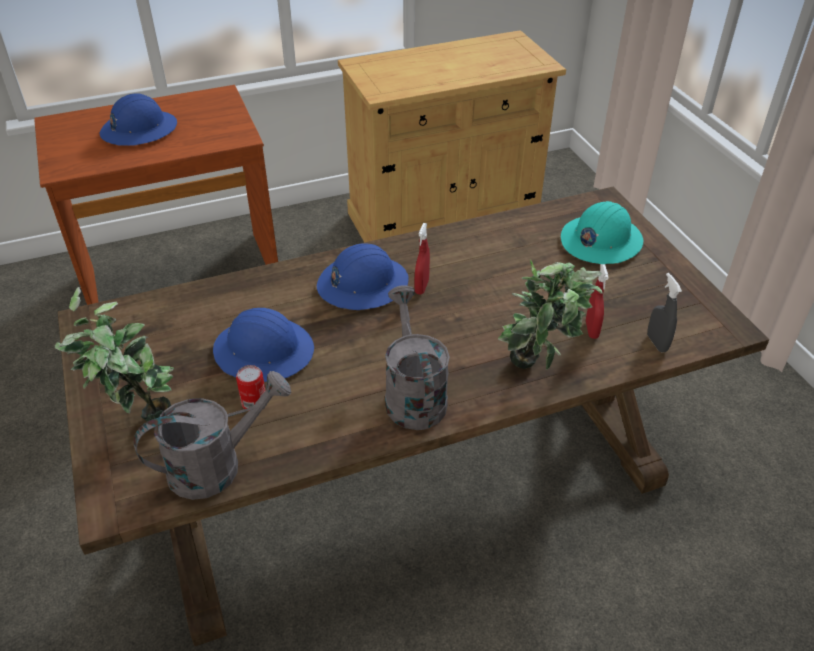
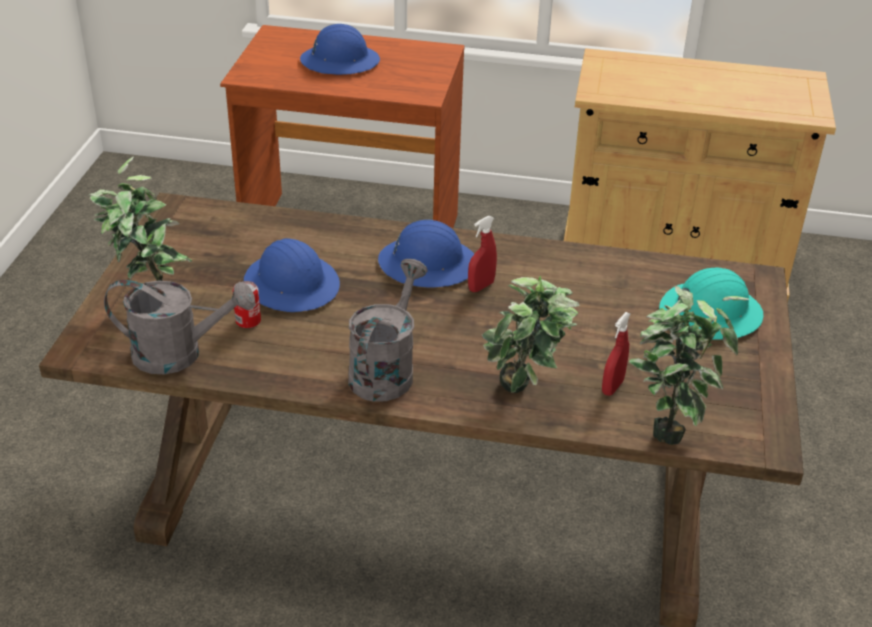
camera: 30 degrees right, 5 degrees down
(657, 343) = (669, 425): grey spray bottle -> potted plant

